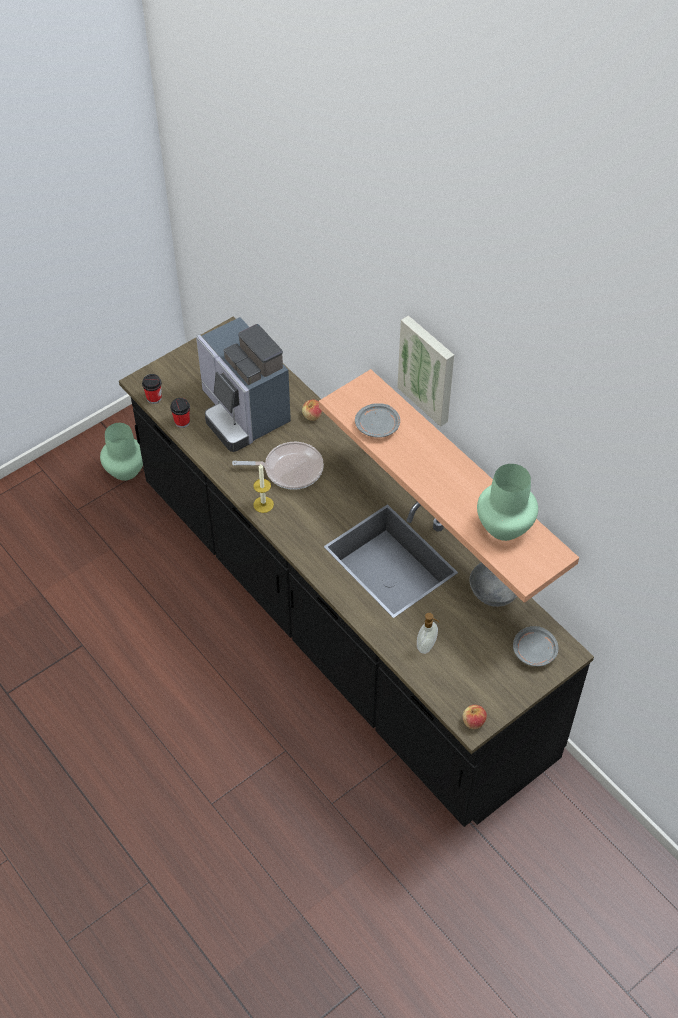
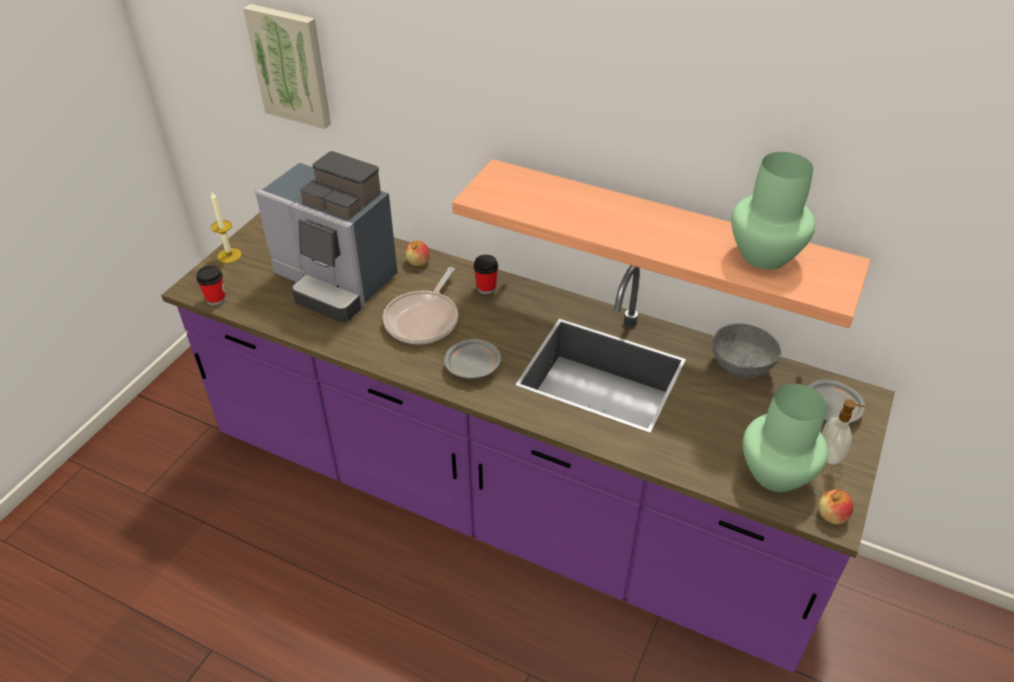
camera: 25 degrees left, 10 degrees down
(124, 470) = (187, 433): green vase -> green vase (774, 474)
(182, 422) = (264, 312): cup -> cup (486, 288)
(263, 504) = (414, 365): candle -> candle (229, 255)
(289, 469) = (424, 319): frying pan -> frying pan turned 135 degrees clockwise
(339, 619) = (507, 500): black counter -> purple counter
(378, 426) = (540, 205): grey plate -> grey plate (473, 366)
(427, 646) = (712, 449): soap dispenser -> soap dispenser (831, 454)
(428, 369) = (593, 102): picture -> picture (292, 65)

